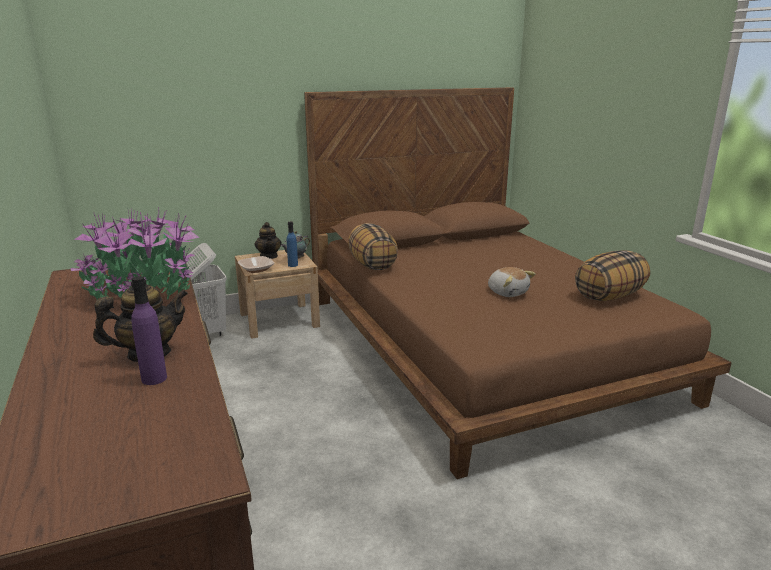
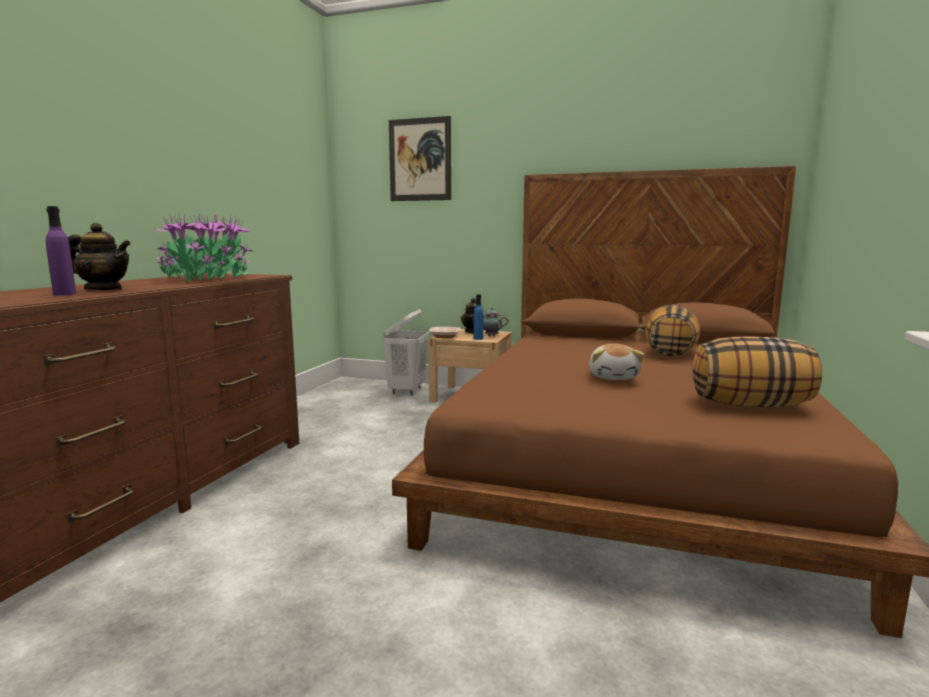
camera: 40 degrees right, 10 degrees down
(178, 71) = (420, 160): none -> picture
(372, 265) = (527, 341): pillow -> pillow (670, 353)

